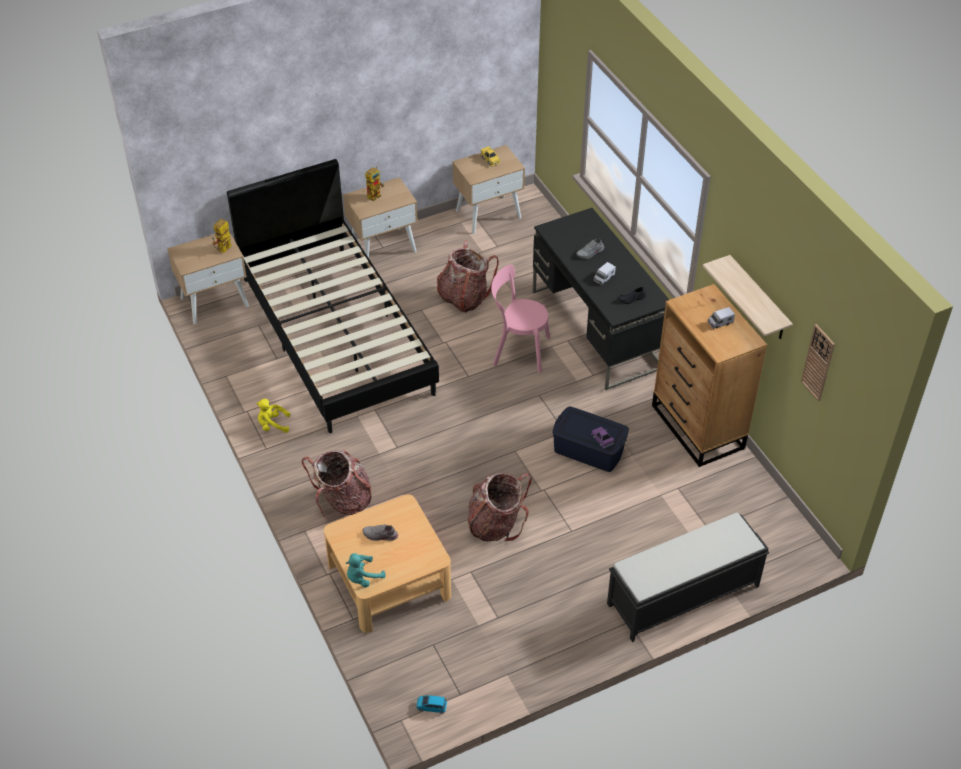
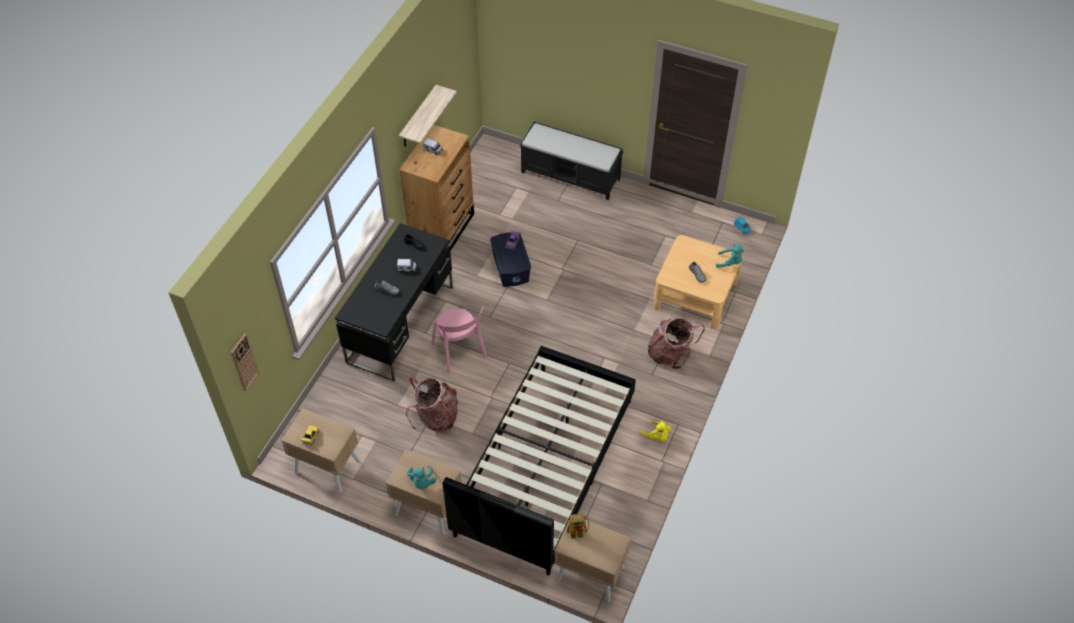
camera: 130 degrees left, 5 degrees up
(375, 194) = (422, 482): toy robot -> turquoise plush toy
(496, 524) = (608, 274): backpack -> none
(818, 362) = (450, 71): wall clock -> wall clock (244, 362)

